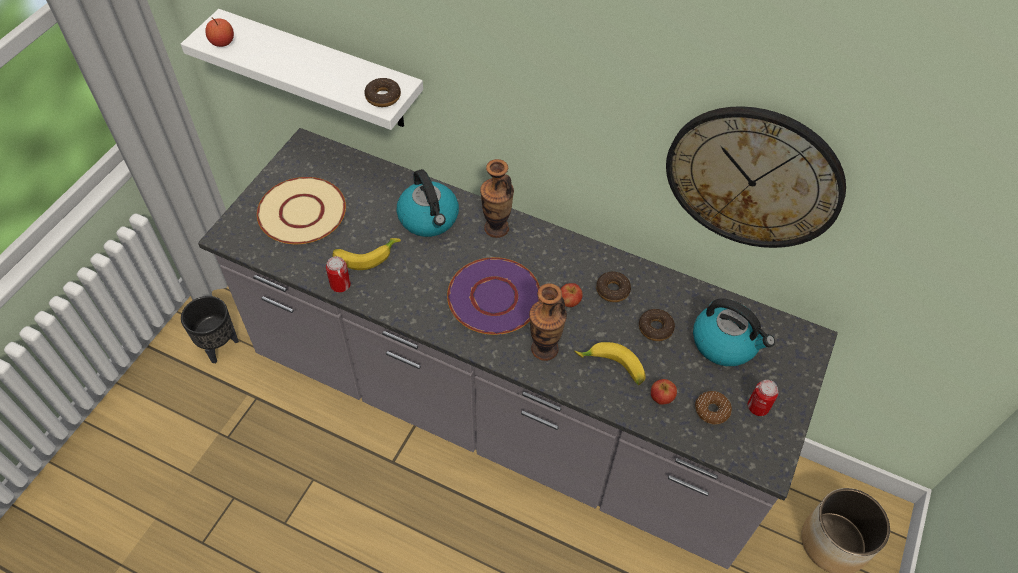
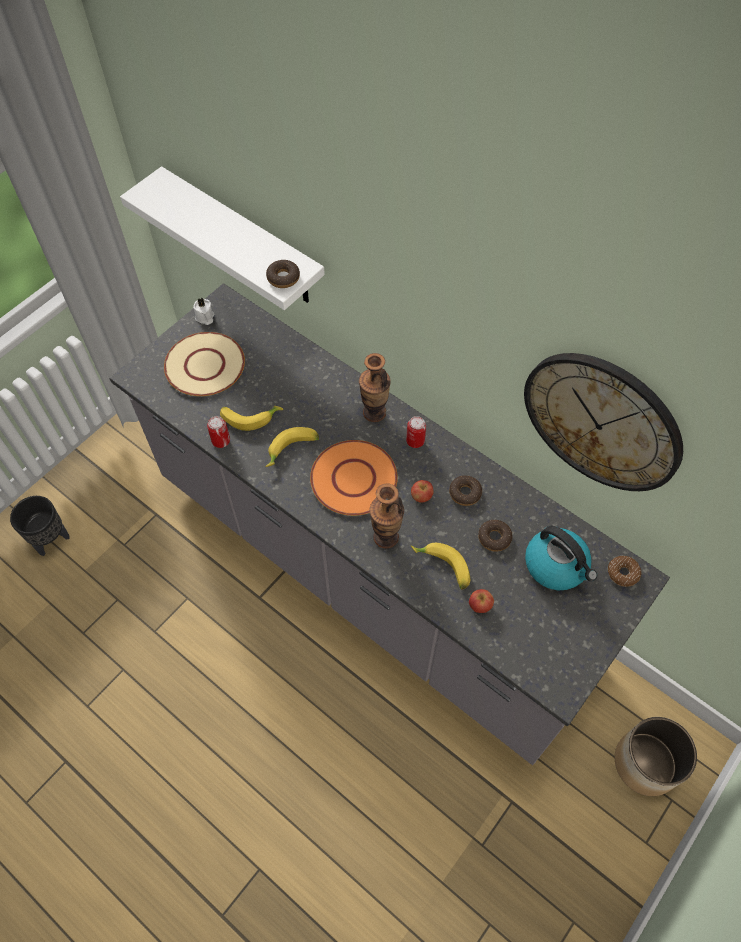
camera: 15 degrees right, 5 degrees up
(219, 347) = (134, 462): black planter -> black planter (50, 540)
(222, 42) = (156, 201): apple -> none
(289, 164) = (205, 318): none -> white candle
(421, 281) = (292, 451): none -> banana
(429, 219) = (316, 392): kettle -> none
(494, 297) = (354, 478): purple plate -> orange plate
(712, 410) = (523, 627): donut -> donut (623, 573)
(758, 407) = (568, 634): can -> can (415, 441)

